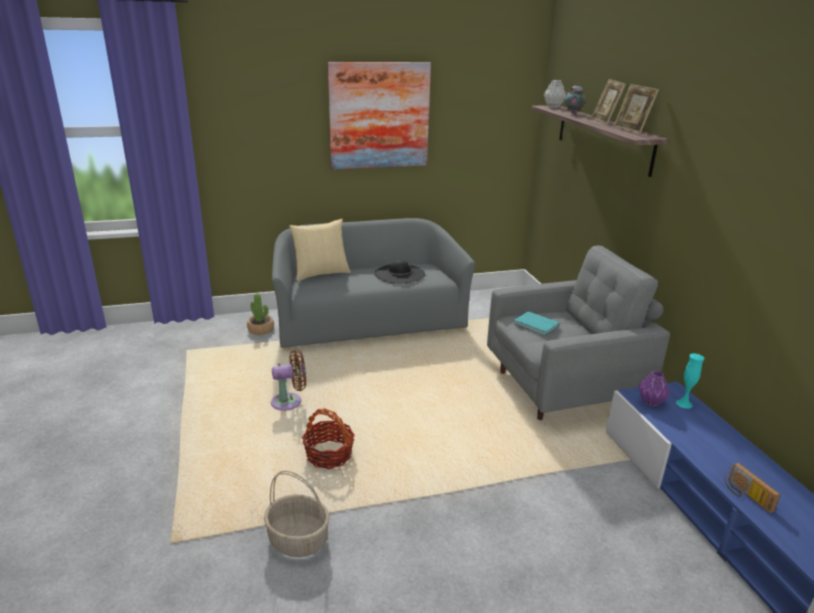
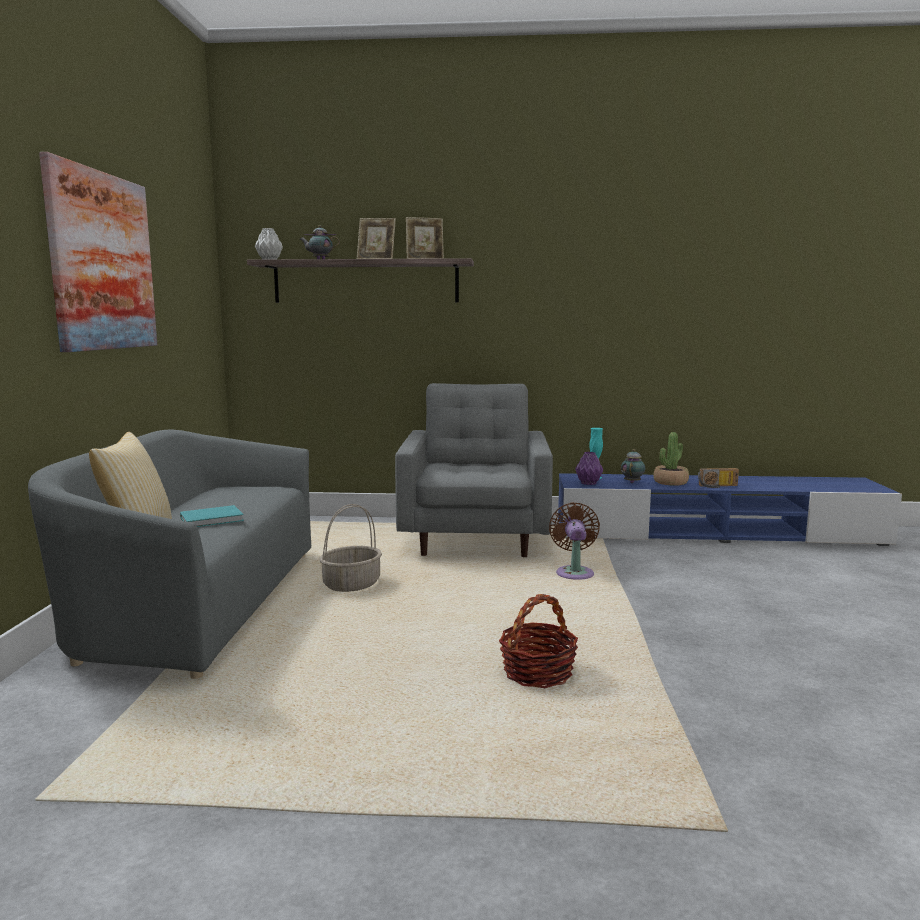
camera: 70 degrees left, 15 degrees down
(261, 329) = (77, 696): potted plant -> potted plant (670, 482)
(290, 402) = (377, 689): brown fan -> brown fan (574, 572)
(299, 539) = (713, 712): basket -> basket (352, 584)
(399, 274) = (227, 500): black hat -> none
(536, 326) = (461, 470): turquoise book -> turquoise book (213, 519)
(690, 429) = (632, 482): none -> teapot

